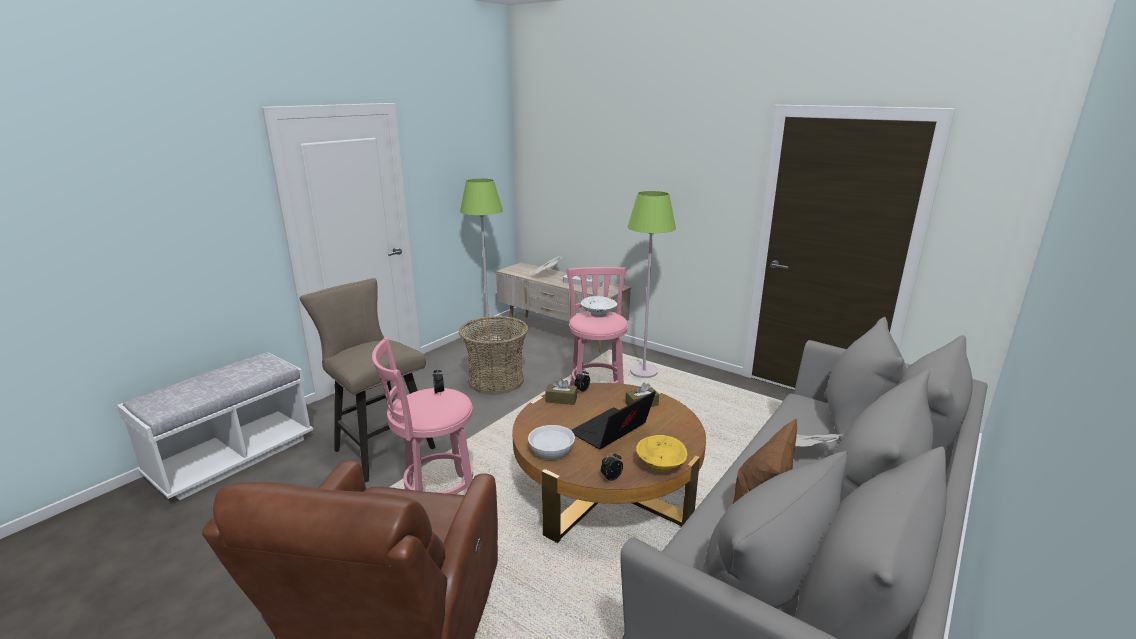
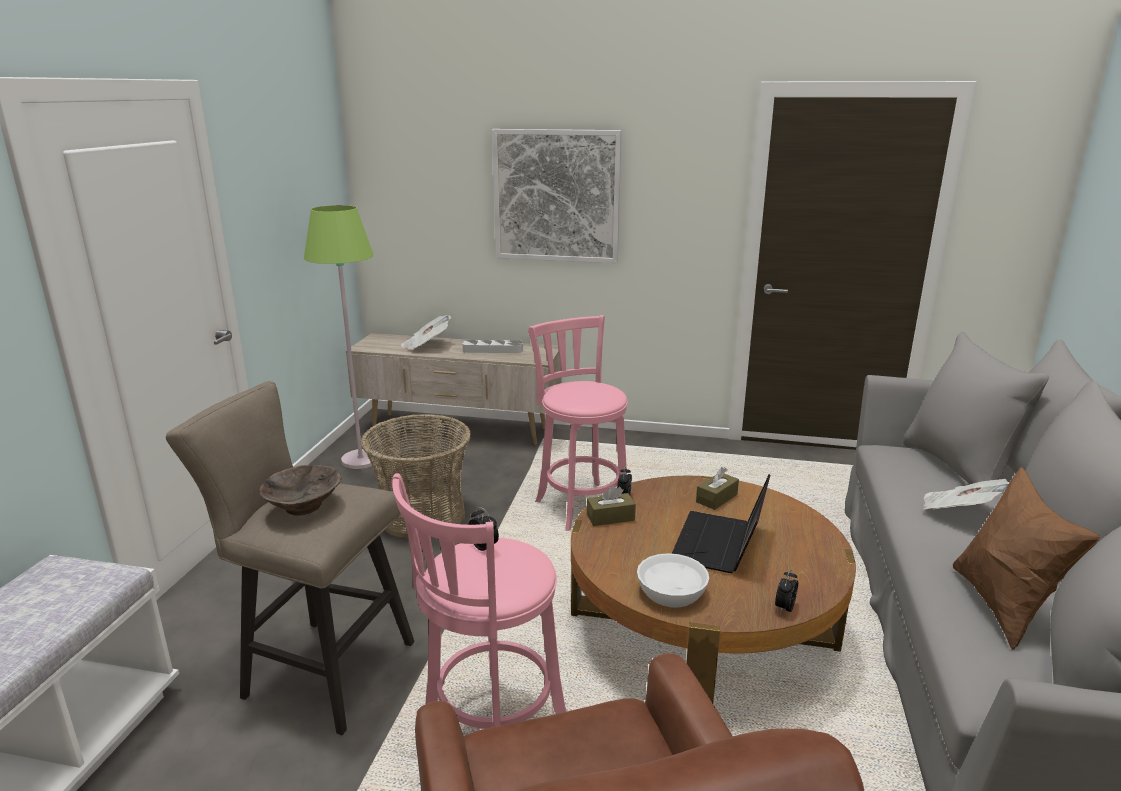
camera: 25 degrees left, 0 degrees up
(366, 350) = (304, 506): none -> brown bowl
(598, 314) = (579, 387): white bowl -> none
(633, 181) = (556, 196): none -> picture
(644, 372) = (613, 459): green floor lamp -> none
(660, 465) = (821, 572): yellow bowl -> none

